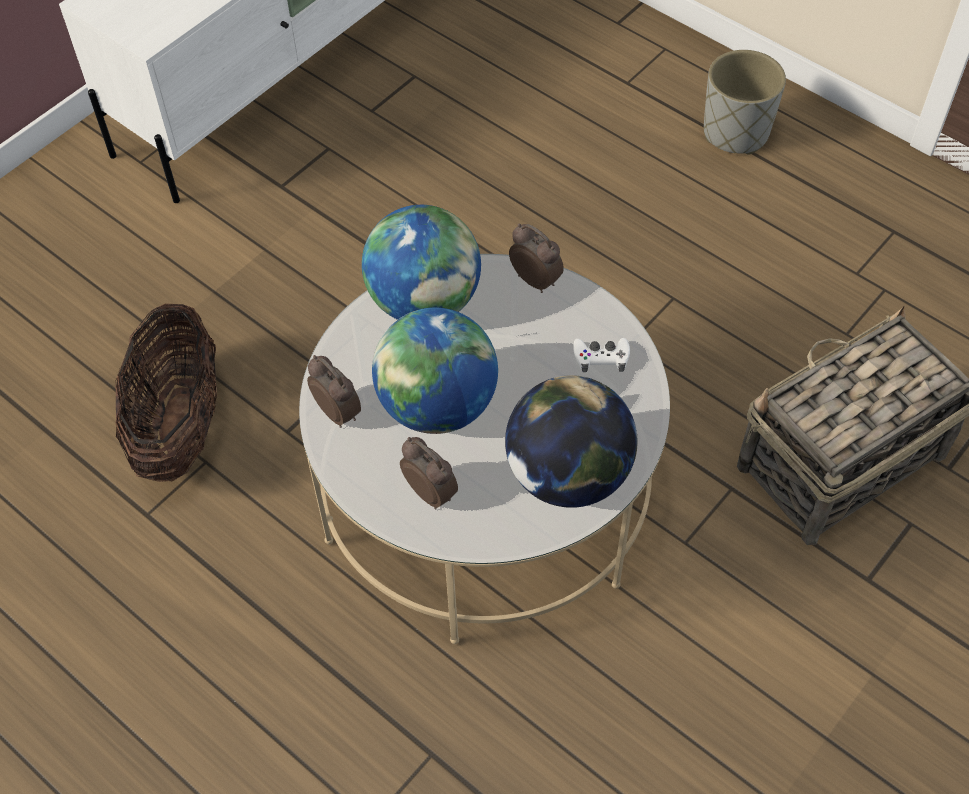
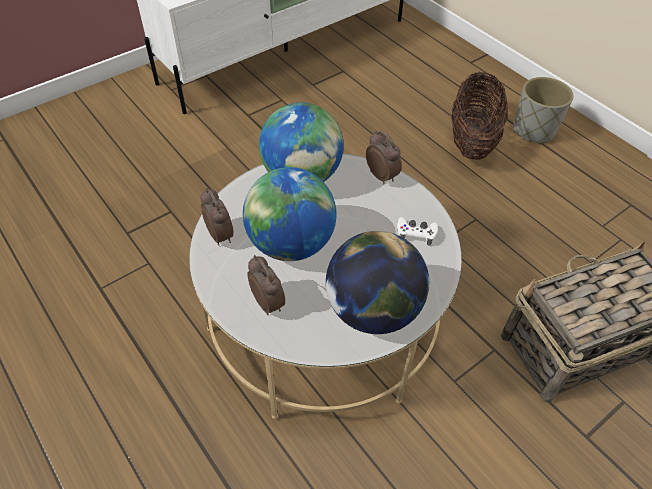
camera: 10 degrees right, 5 degrees down
(180, 425) = (140, 237): basket -> basket (471, 140)

